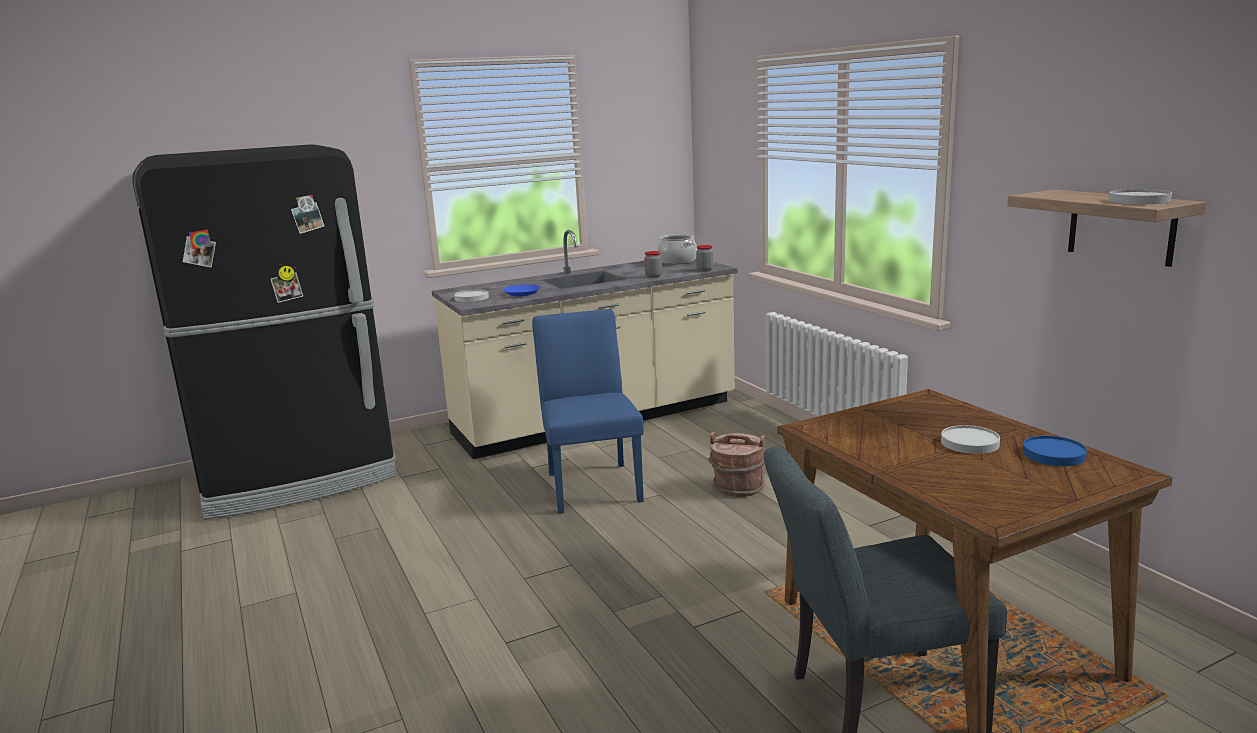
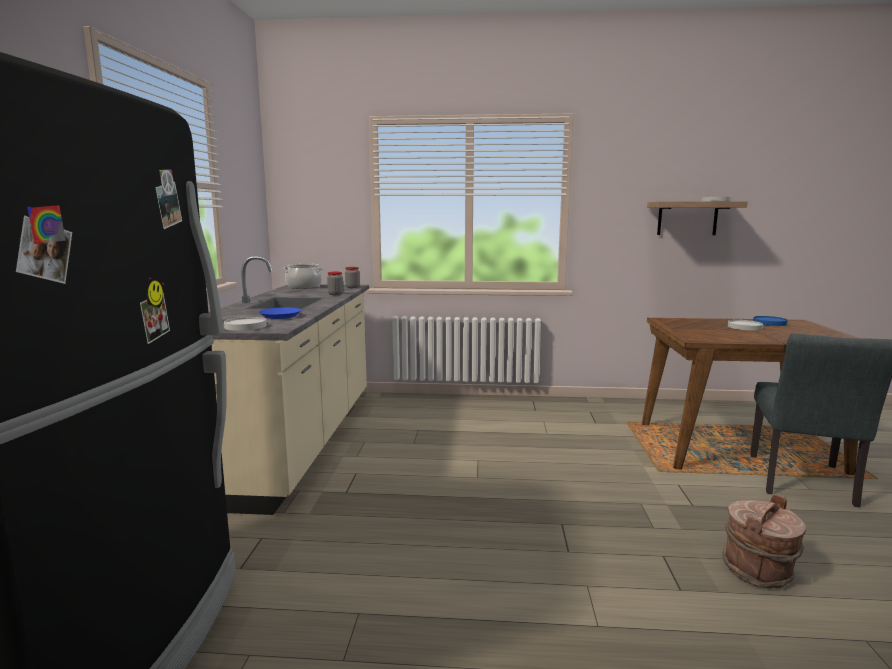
camera: 60 degrees left, 5 degrees down
(592, 483) = (421, 477): blue chair -> none
(738, 487) = (501, 436): brown bucket -> brown bucket (758, 571)

